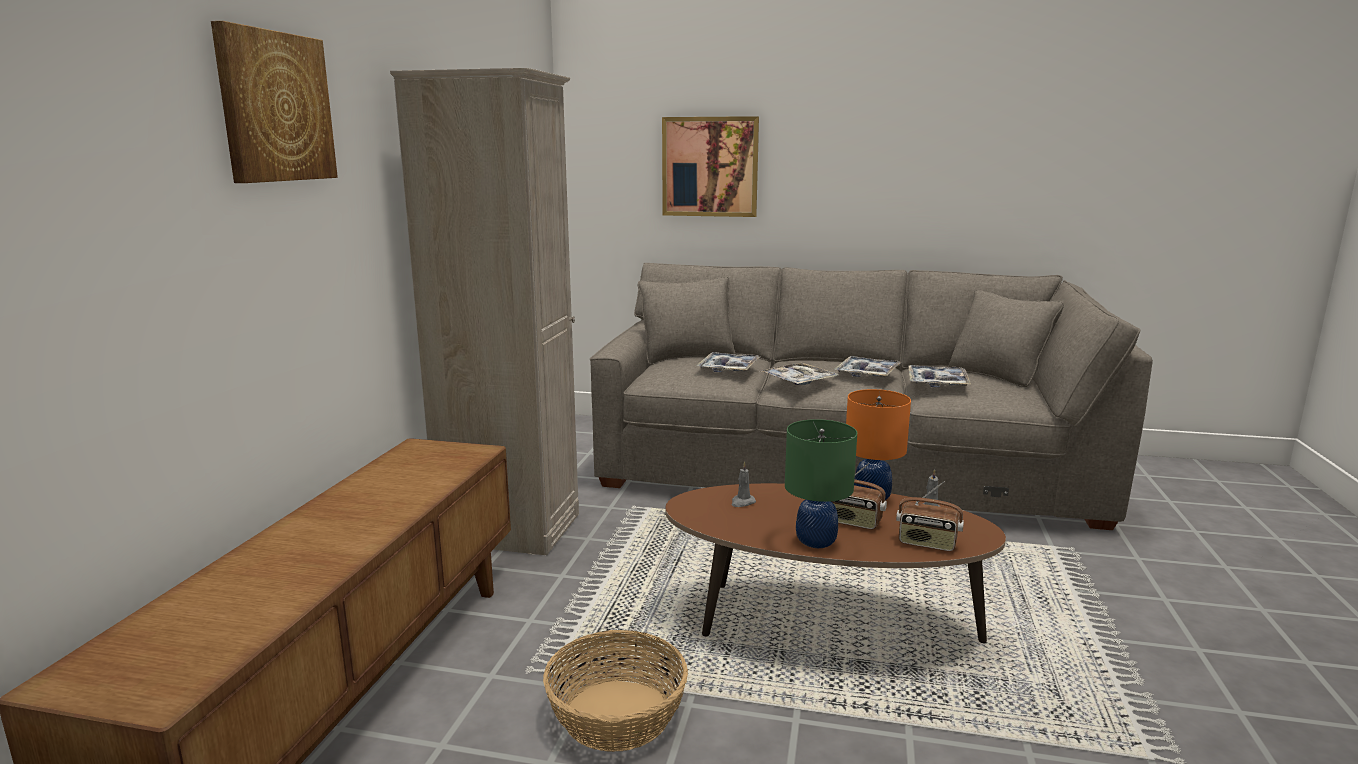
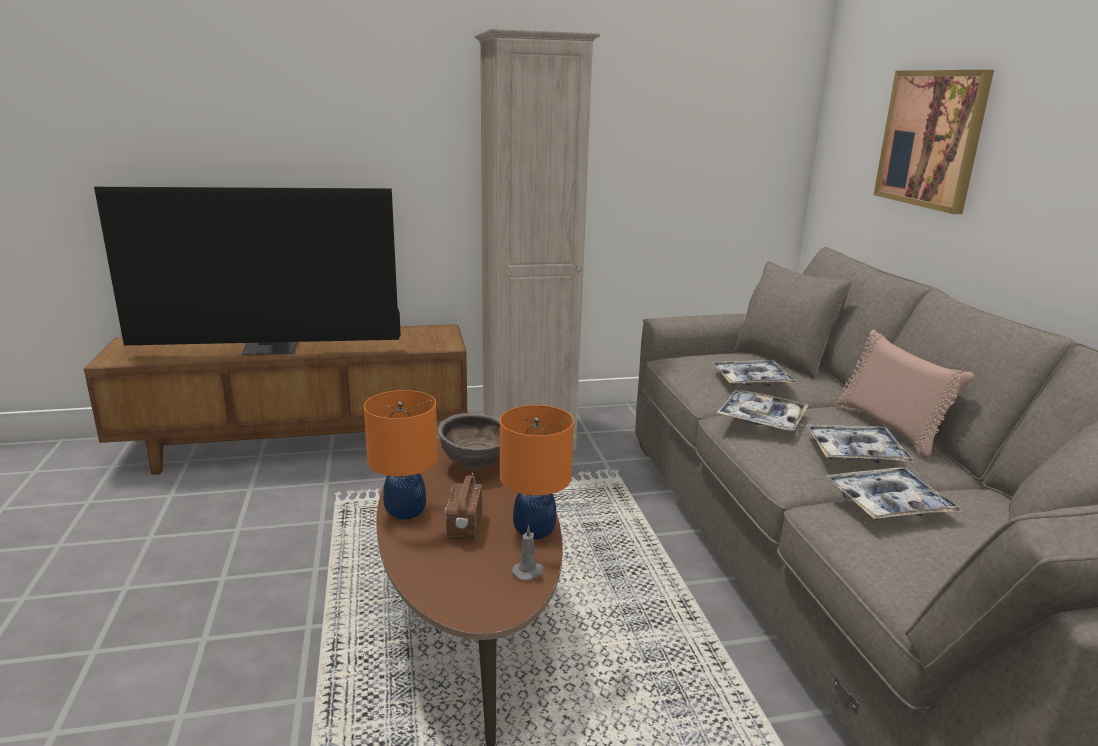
camera: 65 degrees right, 5 degrees up
(275, 107) = (347, 67): picture -> none
(331, 547) = (271, 348): none -> television
(617, 714) = (295, 541): basket -> none
(742, 502) = (474, 466): grey candle -> brown bowl
(817, 543) = (403, 514): green table lamp -> orange table lamp
(829, 361) = (889, 428): none -> beige pillow
(927, 544) = (434, 576): radio -> none

